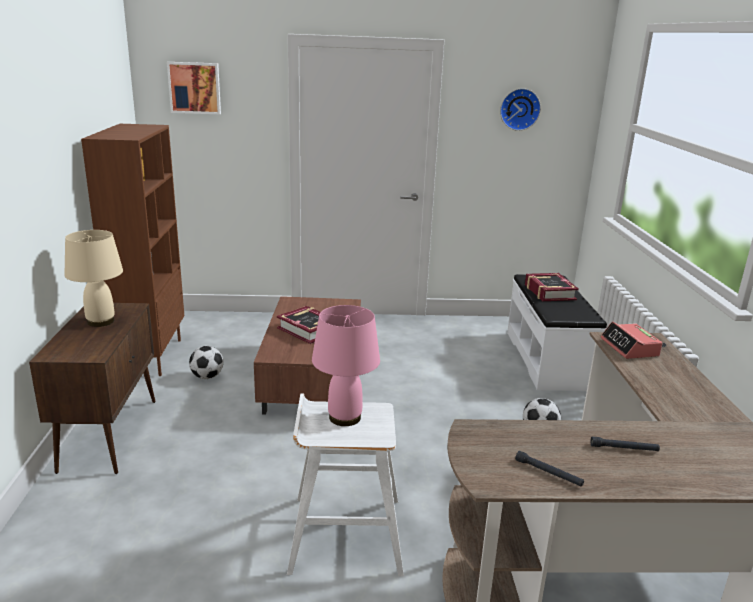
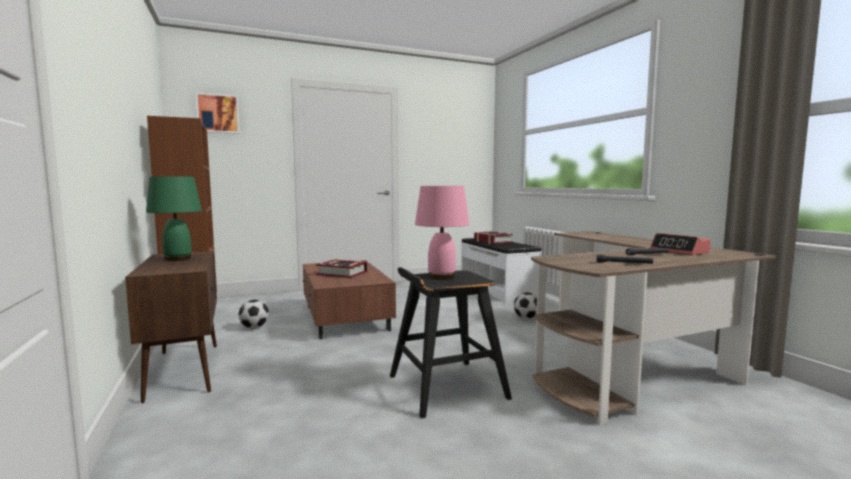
camera: 20 degrees left, 15 degrees down
(100, 322) = (177, 259): beige table lamp -> green table lamp
(344, 534) = (445, 387): white stool -> black stool
(519, 109) = (447, 133): wall clock -> none
(629, 348) = (585, 234): alarm clock -> alarm clock (679, 251)

